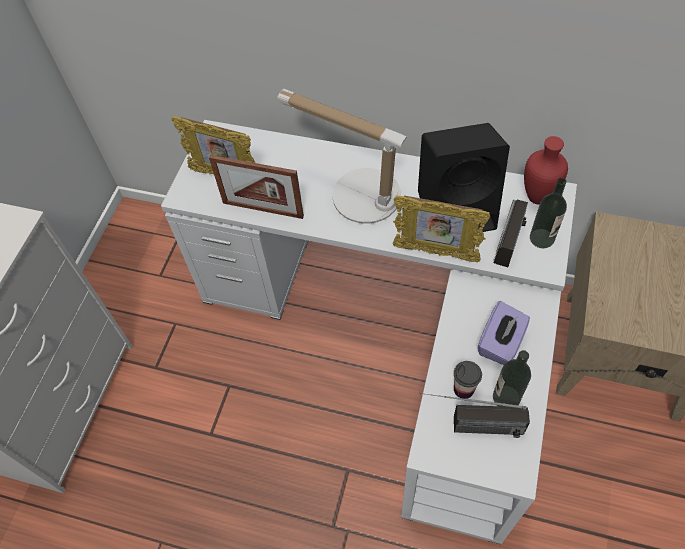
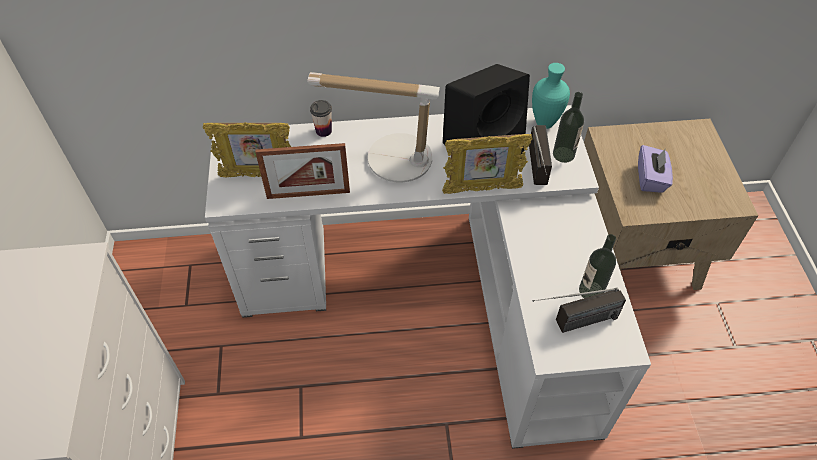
camera: 25 degrees left, 5 degrees down
(463, 389) = (553, 295): cup -> cup (323, 131)
(500, 343) = (566, 249): purple tissue box -> purple tissue box (650, 179)
(538, 196) = (545, 122): red vase -> turquoise vase

